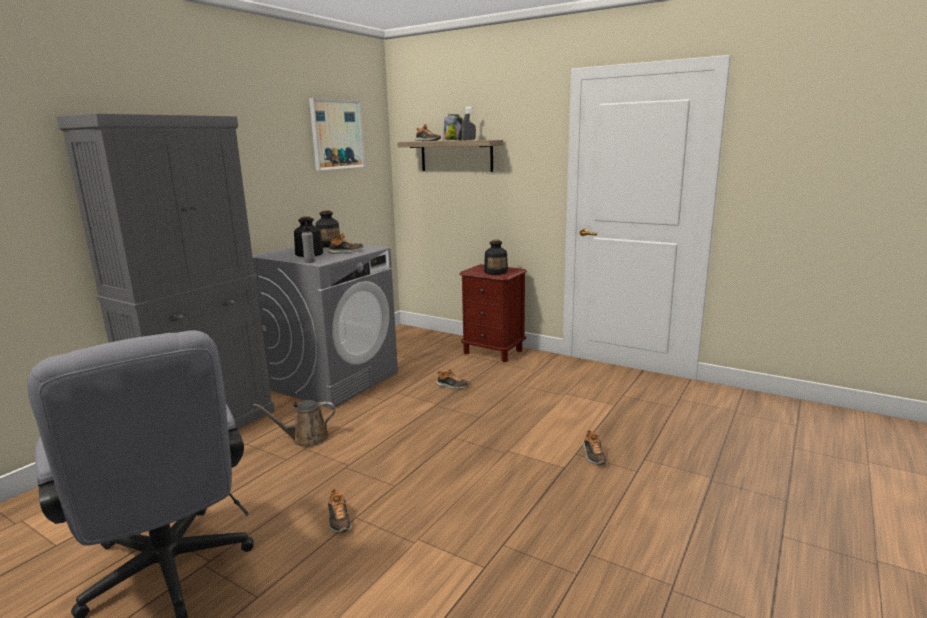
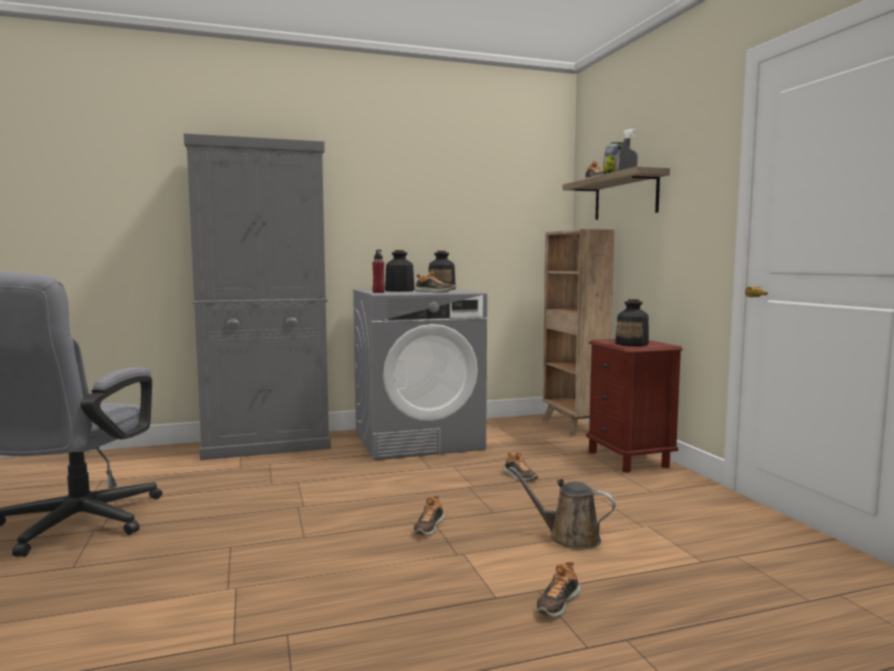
camera: 40 degrees right, 10 degrees down
(306, 439) = (312, 475): brown watering can -> brown watering can (569, 537)
(309, 261) = (378, 292): grey bottle -> red bottle
(337, 134) = (491, 176): picture -> none
(338, 520) = (215, 543): shoe -> shoe (428, 527)
(423, 335) = (573, 426): none -> brown bookcase

